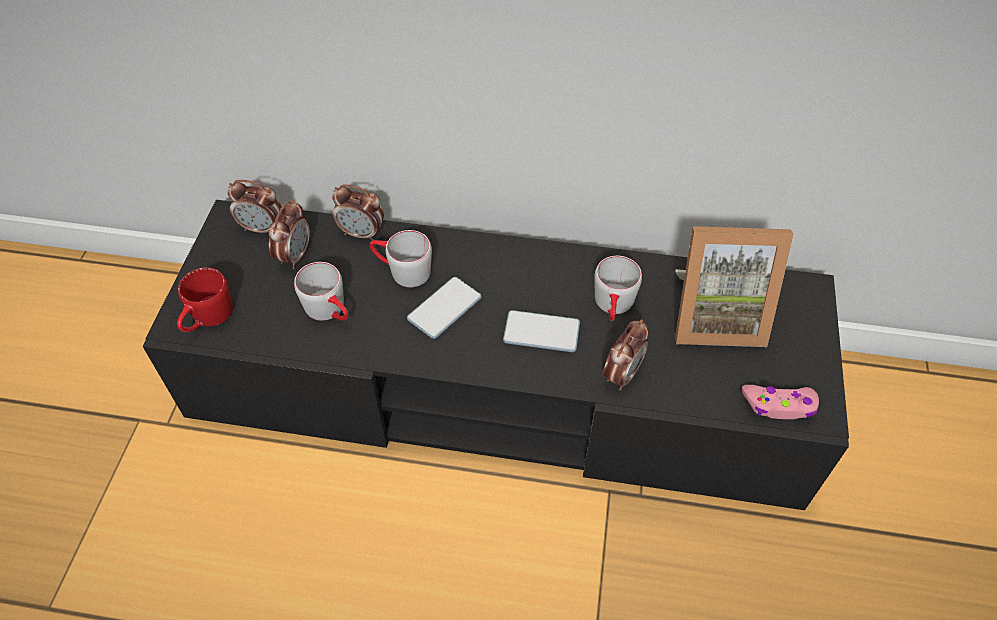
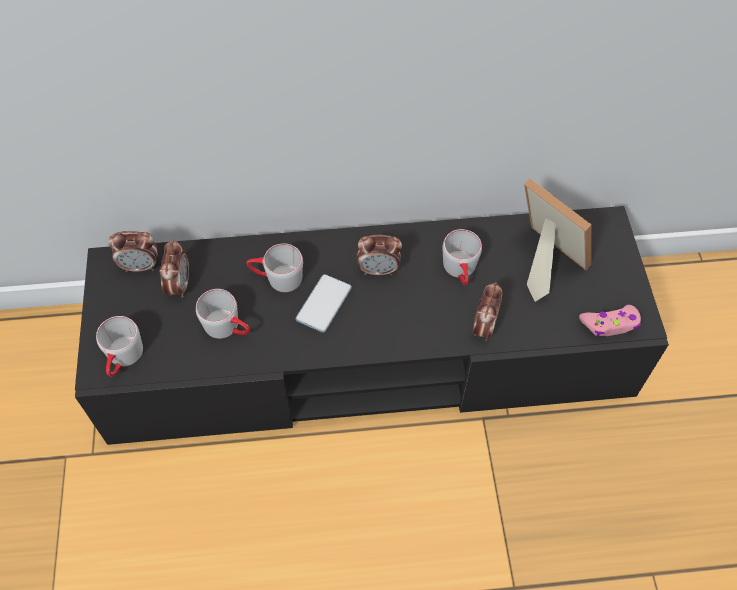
camera: 15 degrees left, 5 degrees up
(207, 319) = (123, 359): red mug -> grey mug
(362, 233) = (230, 252): alarm clock -> alarm clock (378, 270)
(541, 332) = (409, 306): phone -> none
(716, 316) = (543, 261): picture frame -> picture frame turned 120 degrees counterclockwise

